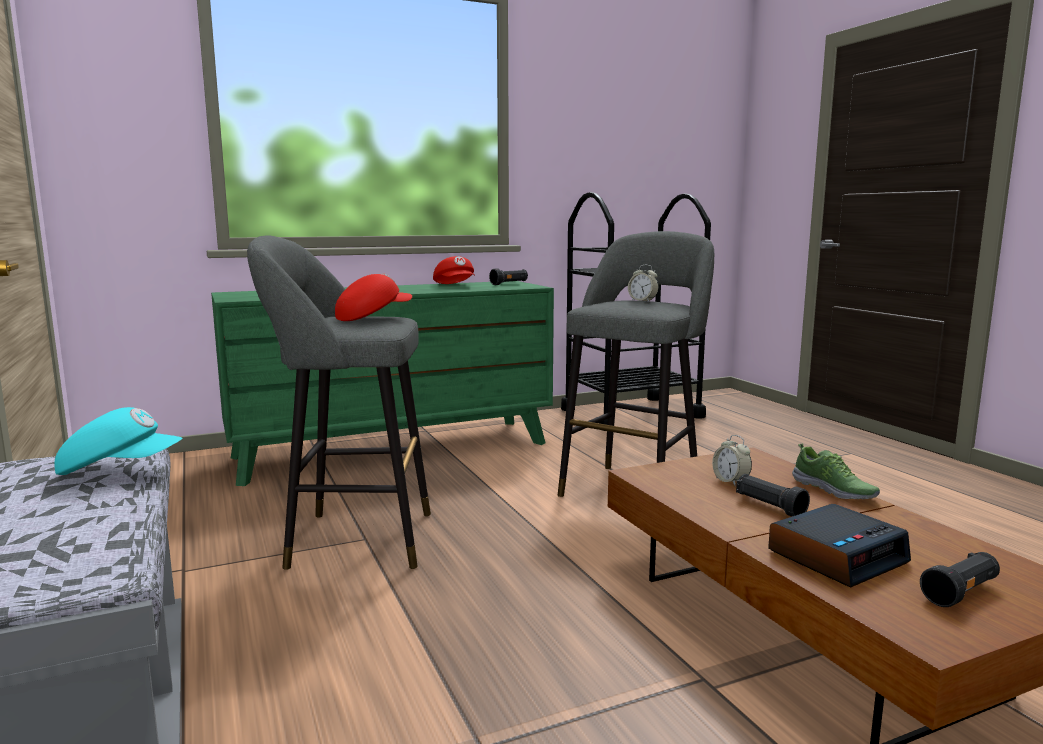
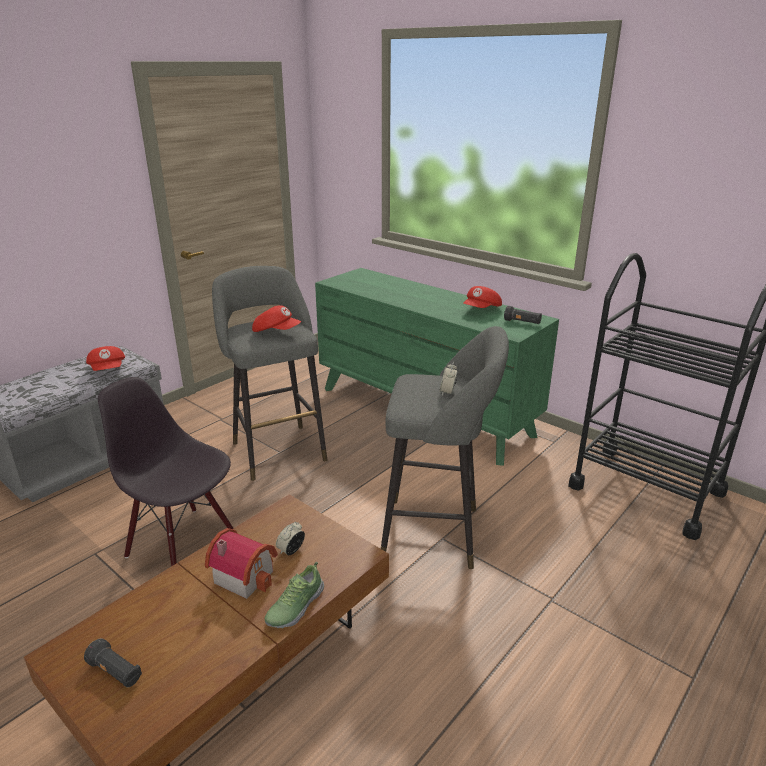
camera: 65 degrees right, 15 degrees up
(121, 470) = (108, 370): turquoise cap -> red cap
(530, 644) = (183, 544): none -> black chair
(769, 506) = (245, 574): black flashlight -> toy house
(837, 556) = (164, 612): alarm clock -> none

